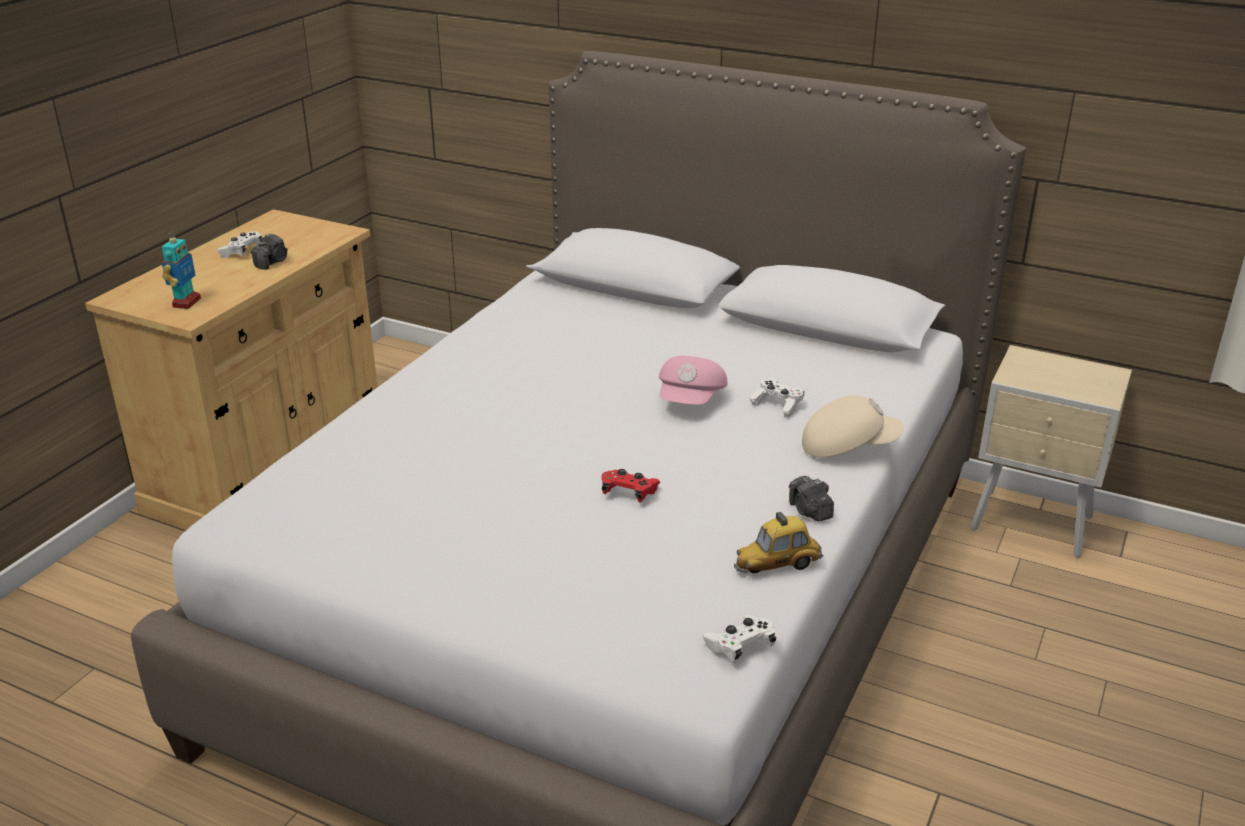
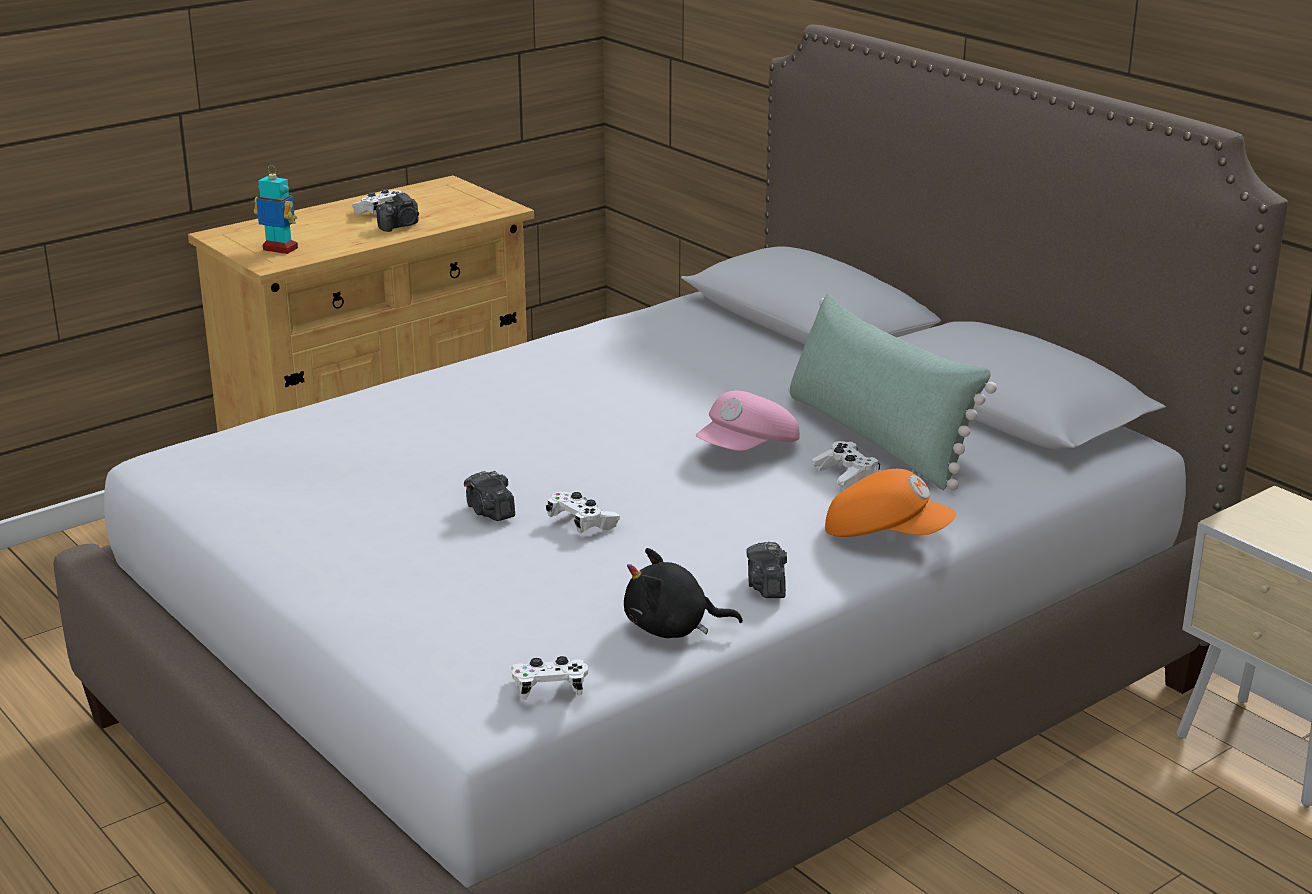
camera: 25 degrees right, 5 degrees down
(186, 302) = (280, 249): toy robot -> toy robot turned 105 degrees counterclockwise
(551, 501) = (490, 512): none -> camera
(629, 493) = (582, 523): red game controller -> white game controller
(770, 370) = (877, 439): none -> green pillow
(777, 566) = (672, 628): toy car -> black plush toy
(848, 446) = (886, 535): beige cap -> orange cap

